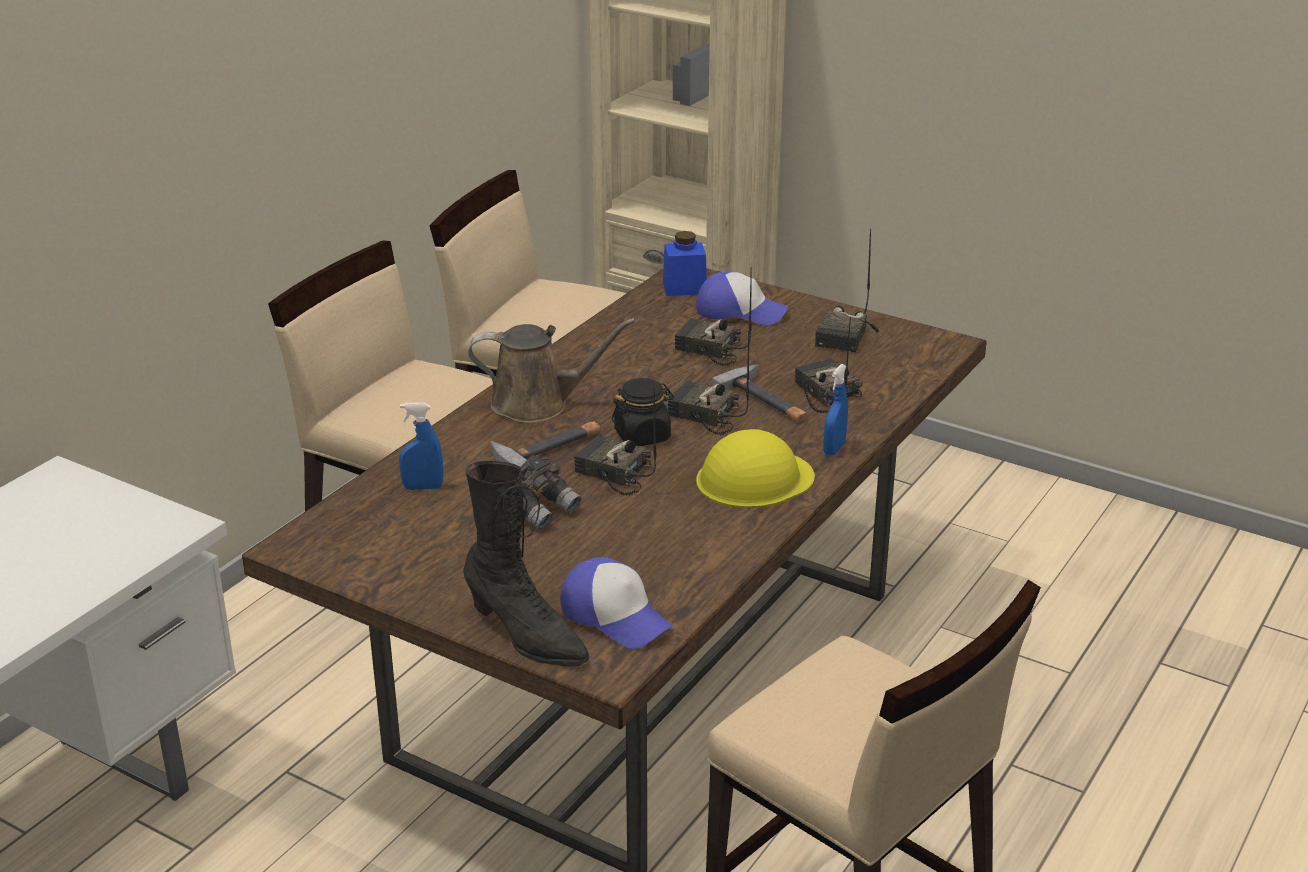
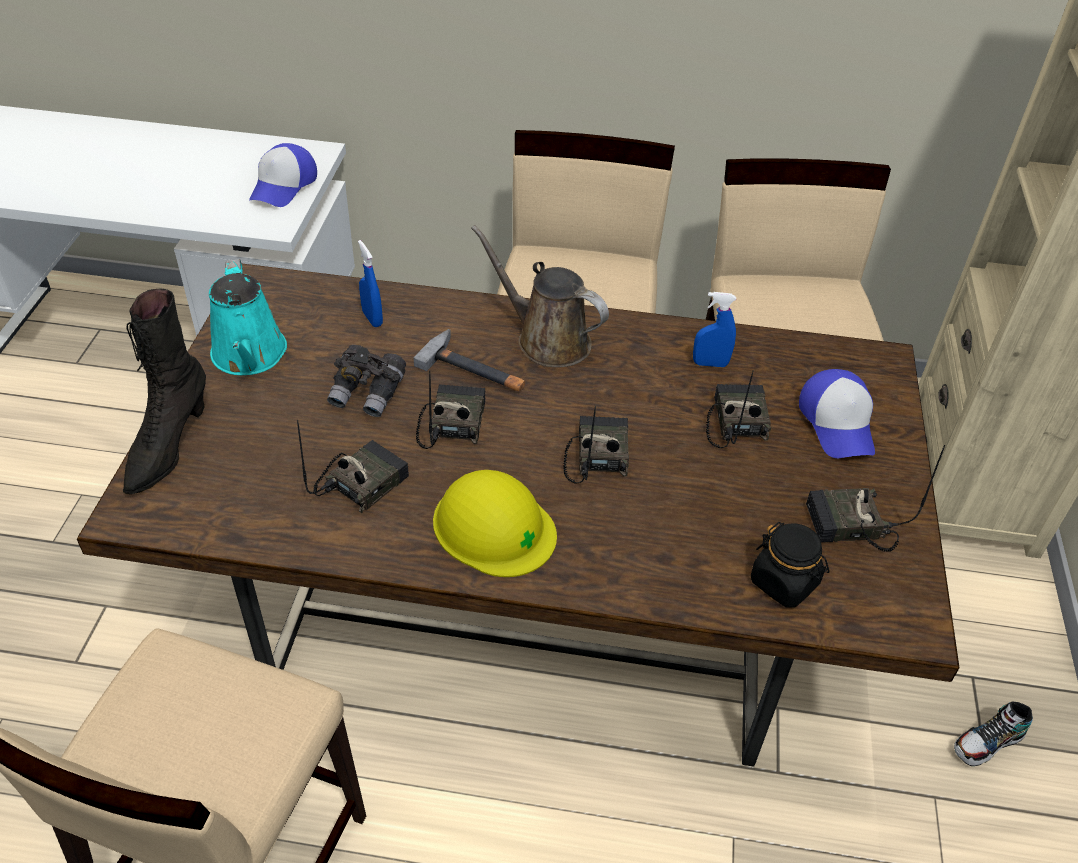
camera: 65 degrees right, 15 degrees up
(420, 568) = (249, 356): none -> turquoise watering can
(538, 404) = (547, 340): brown watering can -> brown watering can turned 150 degrees clockwise
(615, 616) = (213, 494): cap -> cap (284, 186)
(642, 436) = (532, 423): black jar -> black jar (784, 582)
(684, 288) = (854, 368): blue jar -> none
(767, 400) = (660, 495): hammer -> none
(824, 393) = (707, 539): radio -> radio (361, 482)
(834, 449) = (590, 577): blue spray bottle -> blue spray bottle (710, 364)
(917, 483) = (987, 743): none -> shoe

